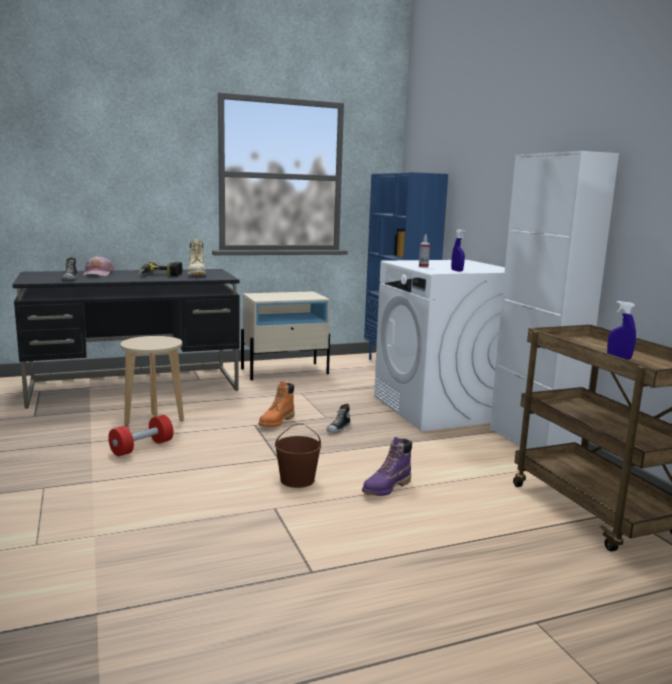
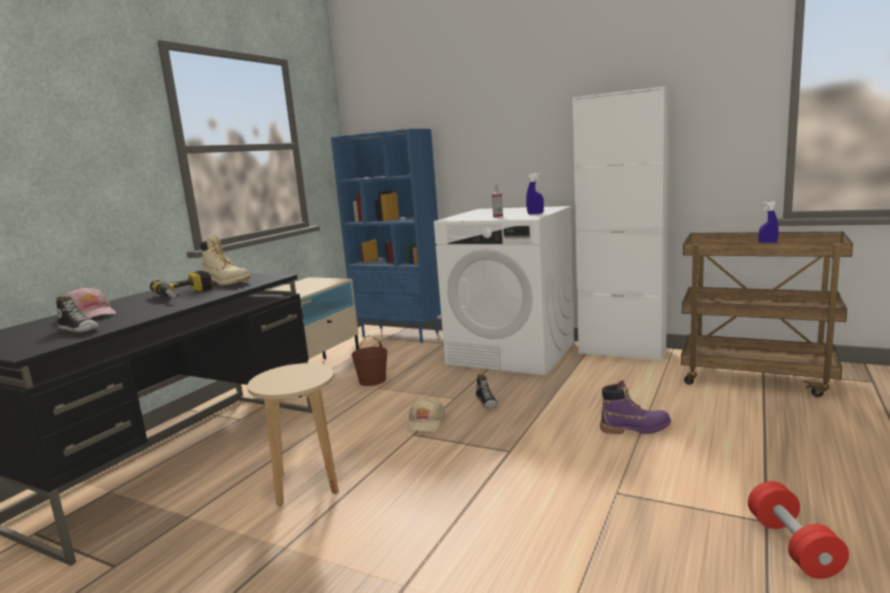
camera: 40 degrees left, 0 degrees up
(142, 447) = (362, 517): red dumbbell -> red dumbbell (792, 546)
(276, 422) = (425, 422): orange boot -> beige cap
(298, 479) = (569, 459): brown bucket -> brown bucket (372, 380)
(386, 488) = (635, 428): purple boot -> purple boot turned 90 degrees counterclockwise

